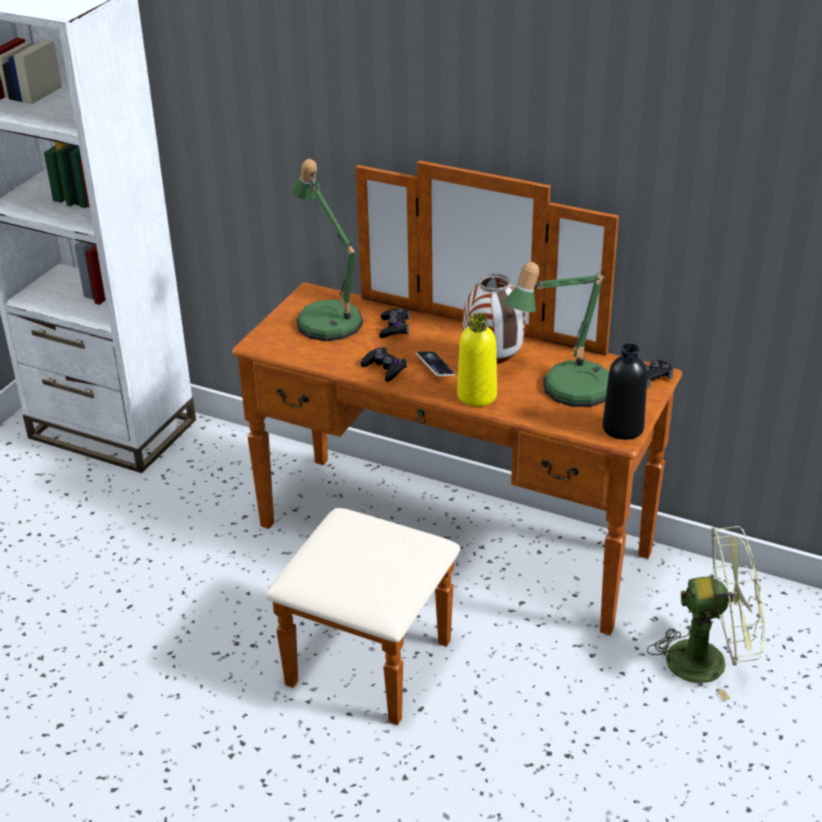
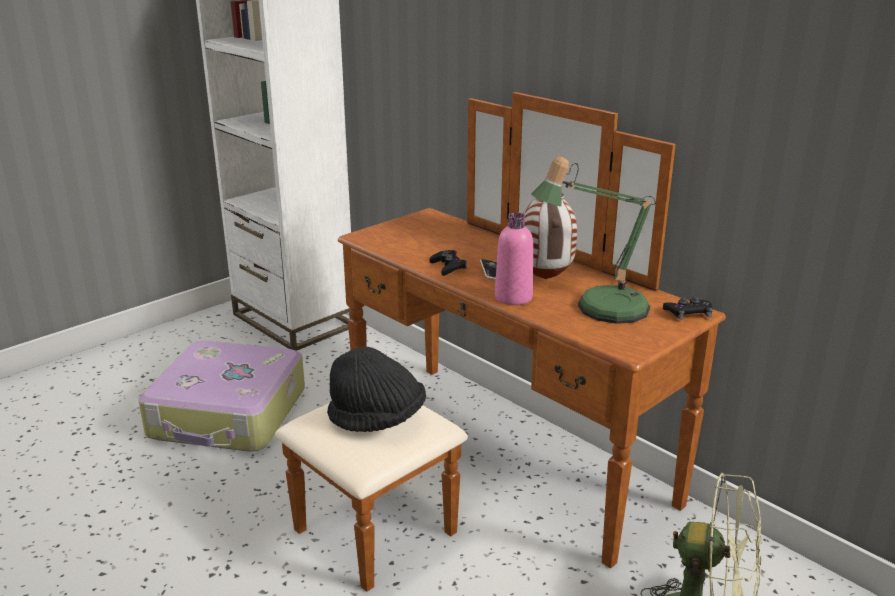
camera: 20 degrees right, 10 degrees down
(120, 574) = (229, 414): none -> suitcase
(327, 316) = (429, 229): table lamp -> none
(371, 555) = (377, 420): none -> black hat
(394, 327) = (478, 244): black game controller -> none
(477, 396) = (513, 298): yellow bottle -> pink bottle
(623, 428) = (636, 345): black bottle -> none

